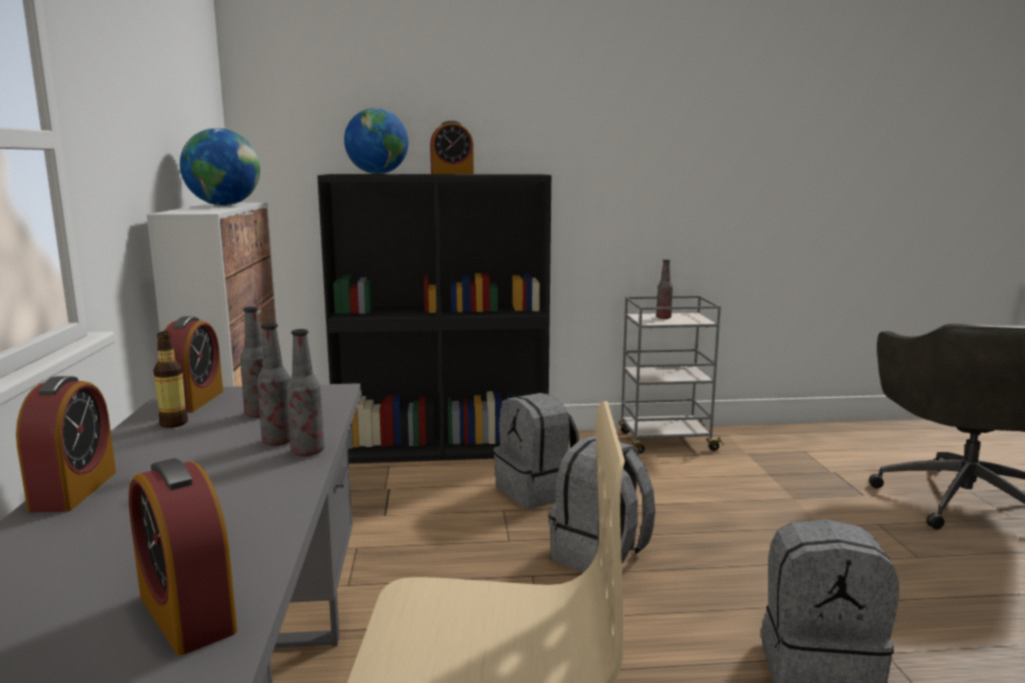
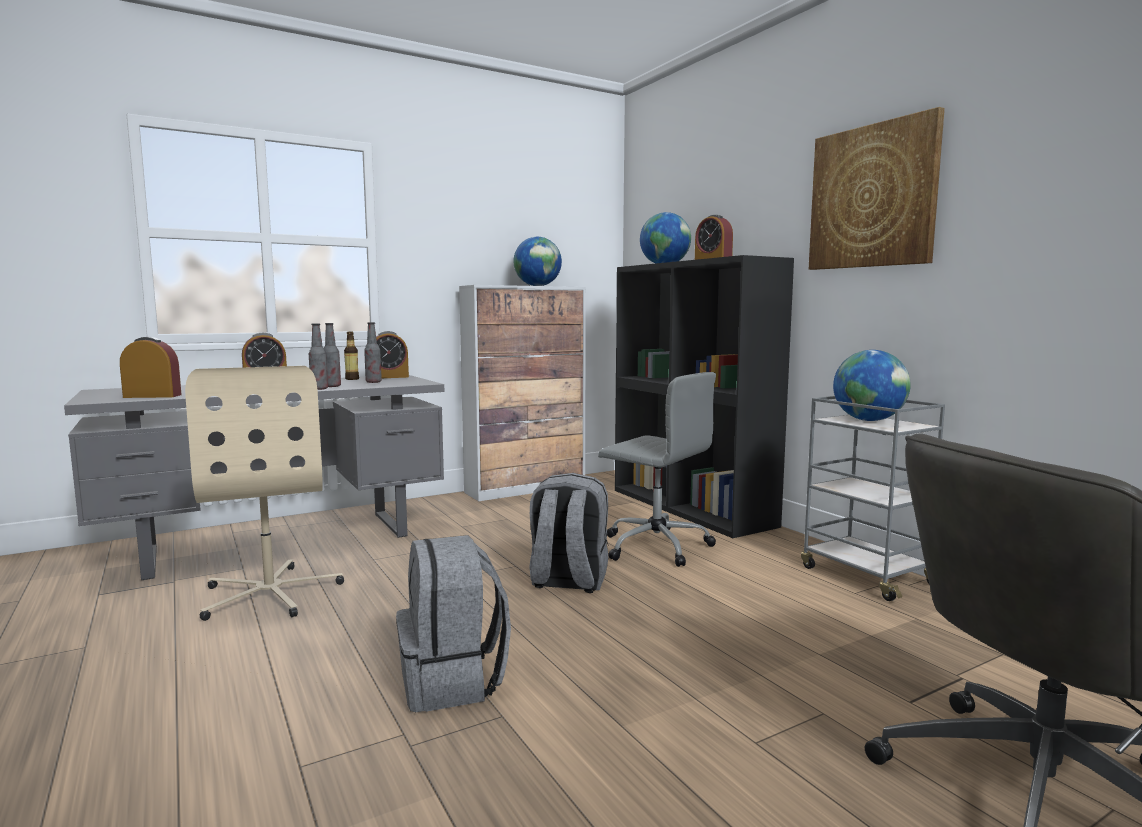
camera: 65 degrees right, 5 degrees down
(187, 613) = (152, 396): alarm clock -> alarm clock turned 60 degrees clockwise
(537, 492) = (654, 546): grey backpack -> grey office chair
(622, 125) = (872, 197): none -> picture
(663, 318) = (868, 420): bottle -> globe

